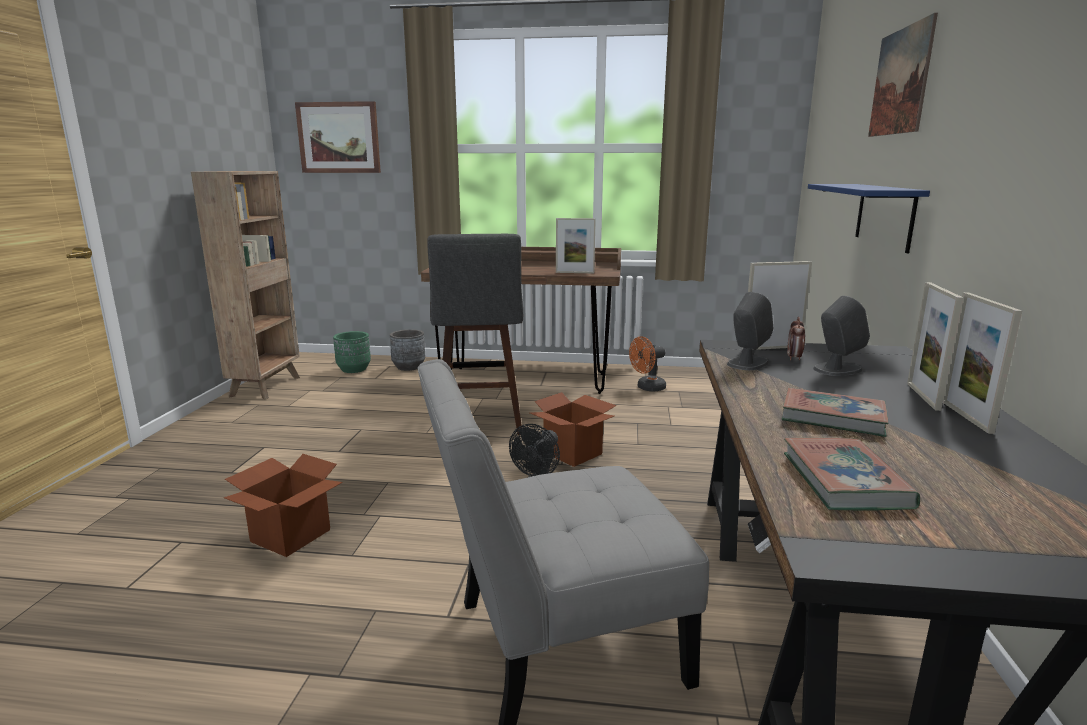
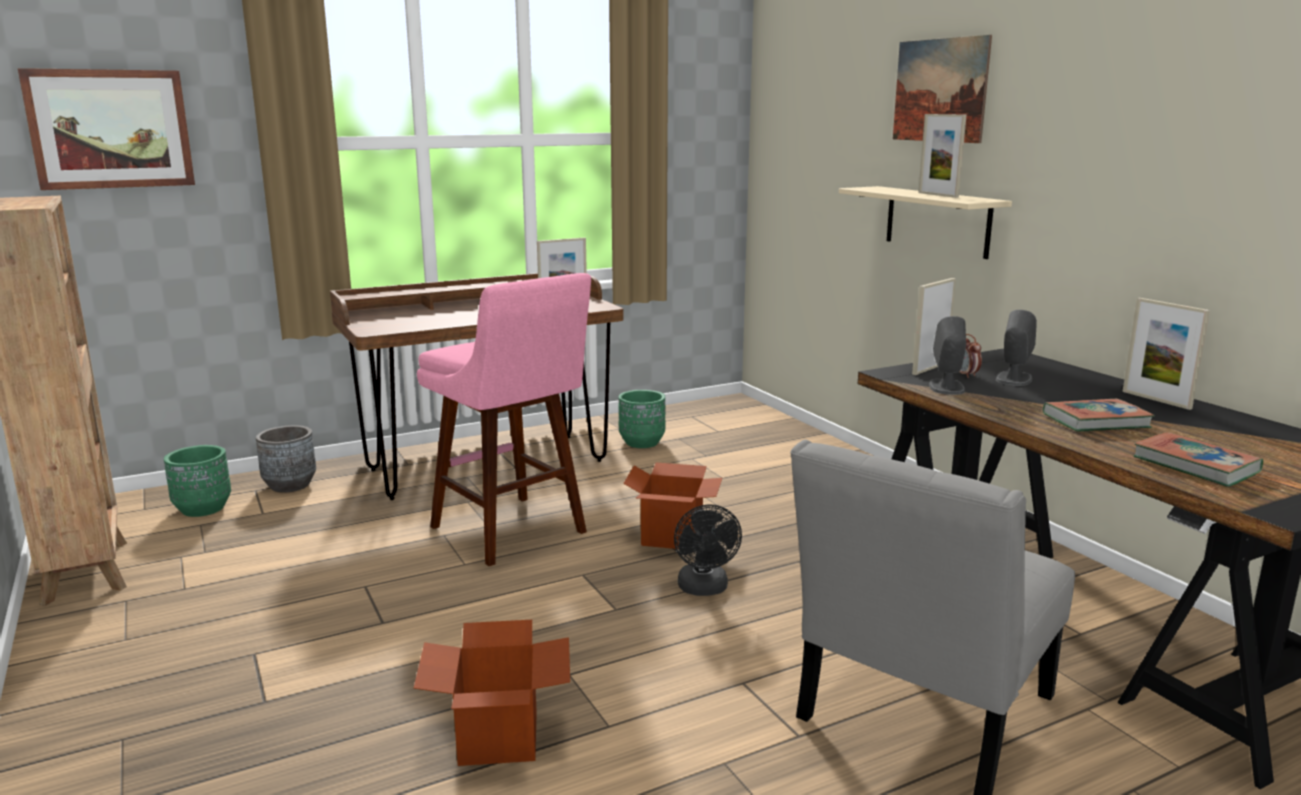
camera: 35 degrees left, 0 degrees up
(479, 422) = (512, 532): grey stool -> pink stool
(647, 388) = (642, 442): orange fan -> green planter
(884, 215) = (937, 221): blue shelf -> beige shelf
(923, 396) = (1105, 390): picture frame -> picture frame (937, 195)

